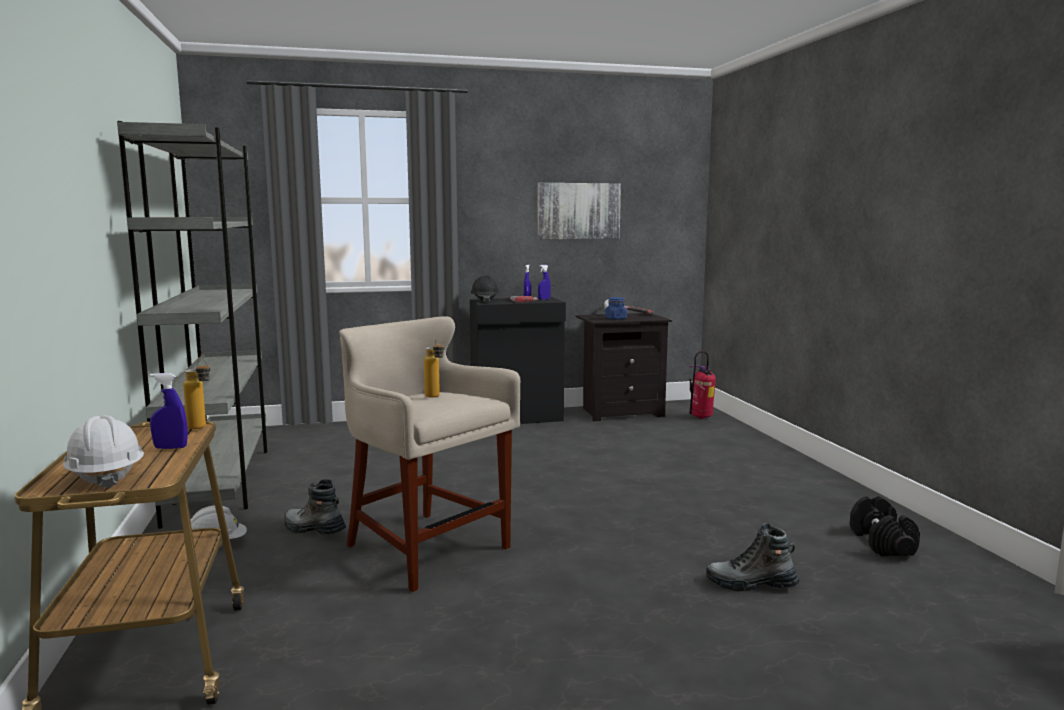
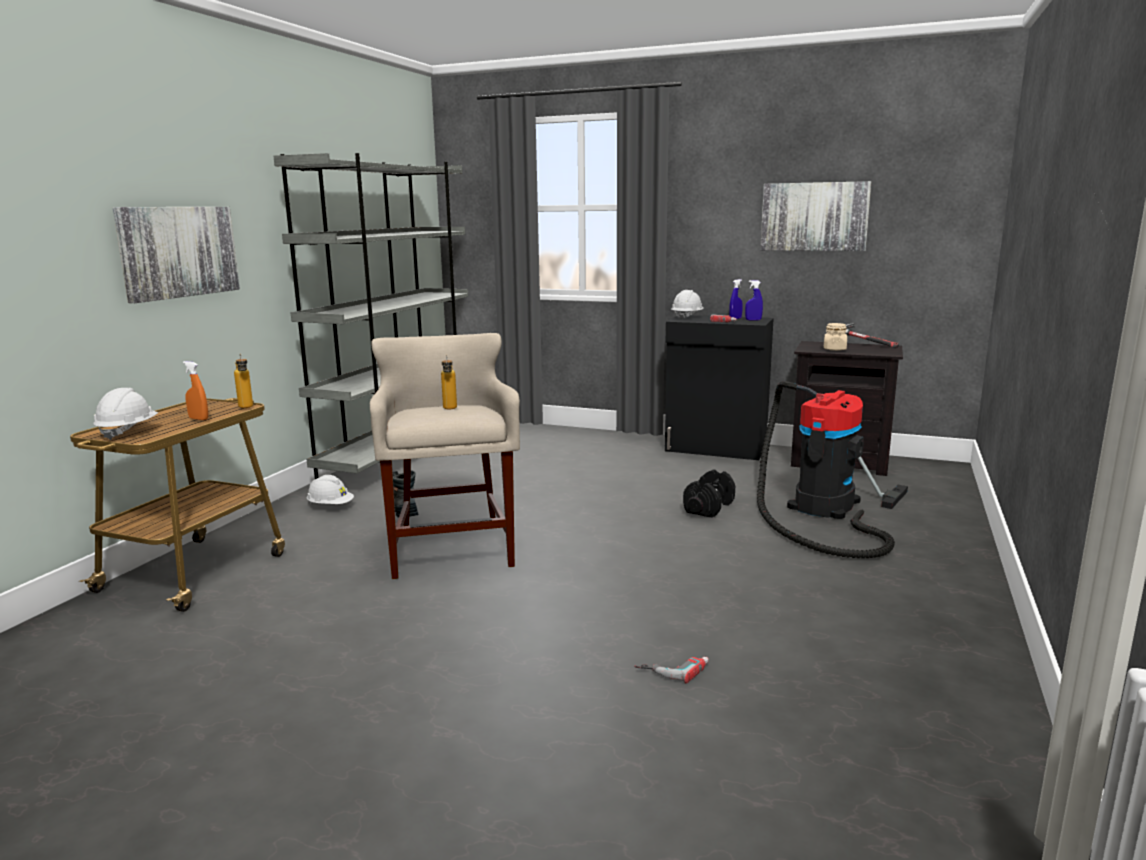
camera: 35 degrees right, 5 degrees up
(53, 235) = (178, 251): none -> picture
(170, 447) = (198, 419): blue spray bottle -> orange spray bottle
(484, 300) = (687, 317): black hard hat -> white hard hat
(615, 318) = (834, 349): blue jar -> beige jar
(662, 447) = (823, 508): none -> vacuum cleaner
(701, 418) = (932, 485): fire extinguisher -> none
(751, 584) = (673, 668): boot -> power drill
(881, 543) = (908, 679): black dumbbell -> black dumbbell (708, 507)

